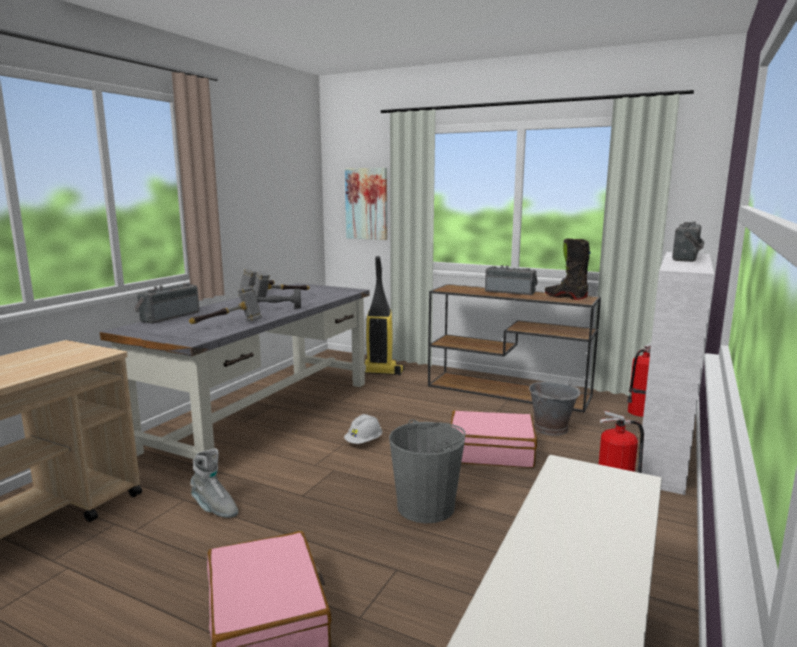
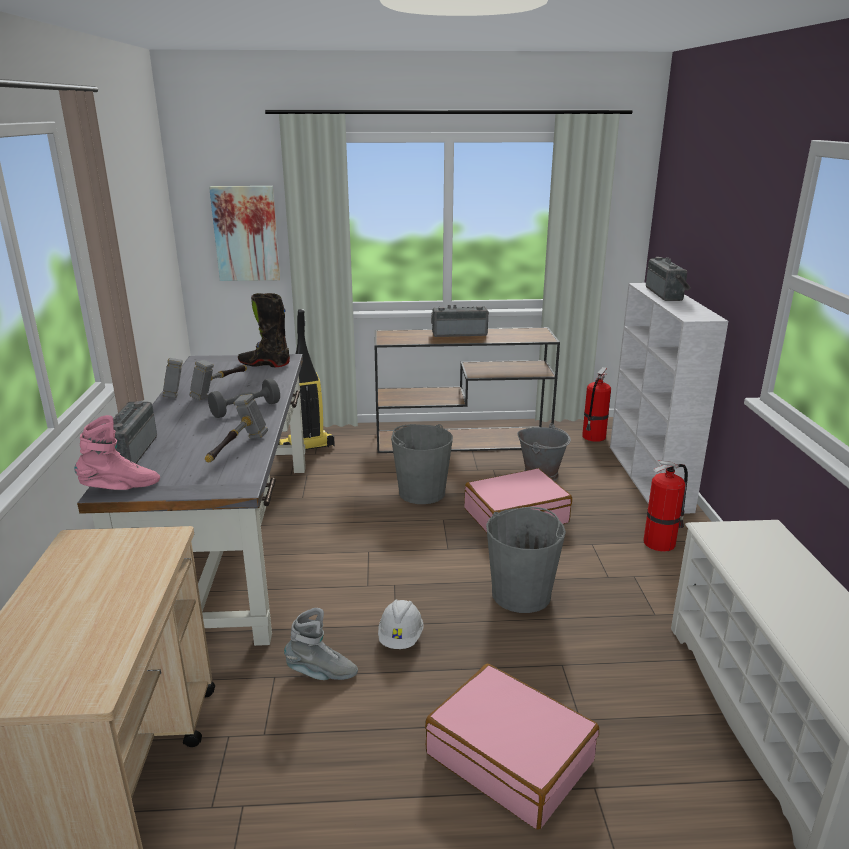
camera: 30 degrees left, 10 degrees up
(132, 330) = (121, 488): none -> pink boot
(364, 442) = (388, 542): white hard hat -> white hard hat (401, 638)
(430, 417) = (421, 492): none -> grey bucket
(565, 297) = (520, 333): black boot -> black boot (264, 364)

